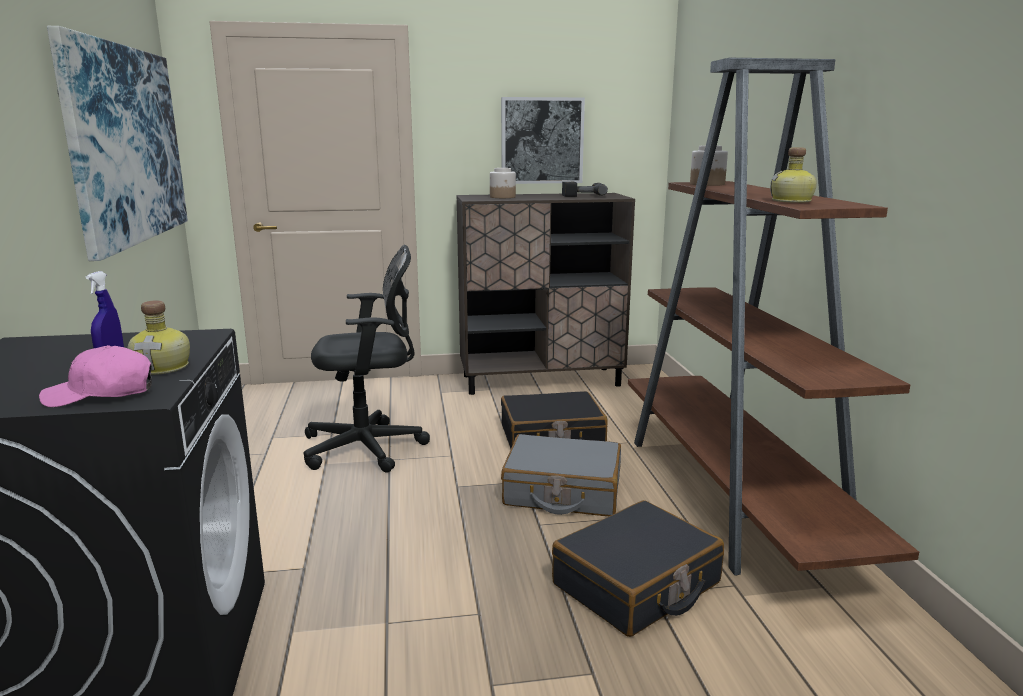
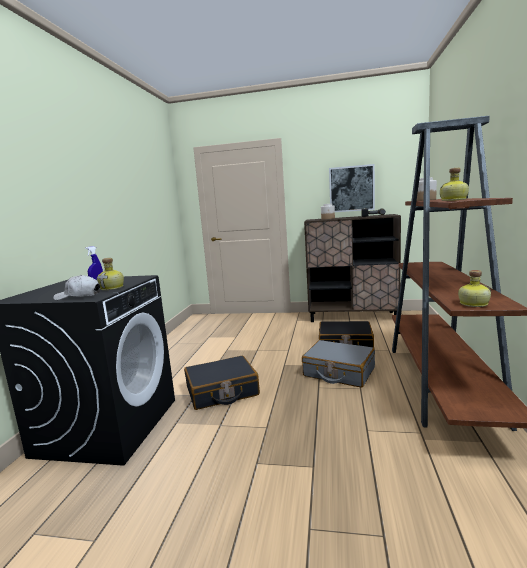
camera: 20 degrees right, 5 degrees down
(101, 394) = (78, 296): pink cap -> white cap
(126, 145) = (150, 202): picture -> none
(369, 448) = (250, 344): black office chair -> none
(637, 585) = (360, 424): black suitcase -> black suitcase (222, 391)
(827, 376) = (472, 304): none -> bottle

